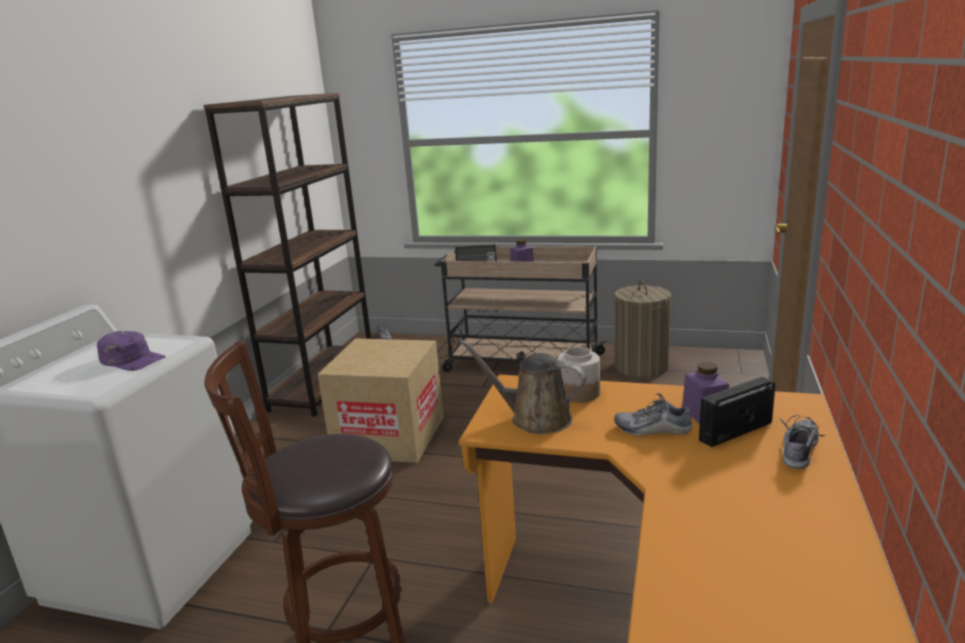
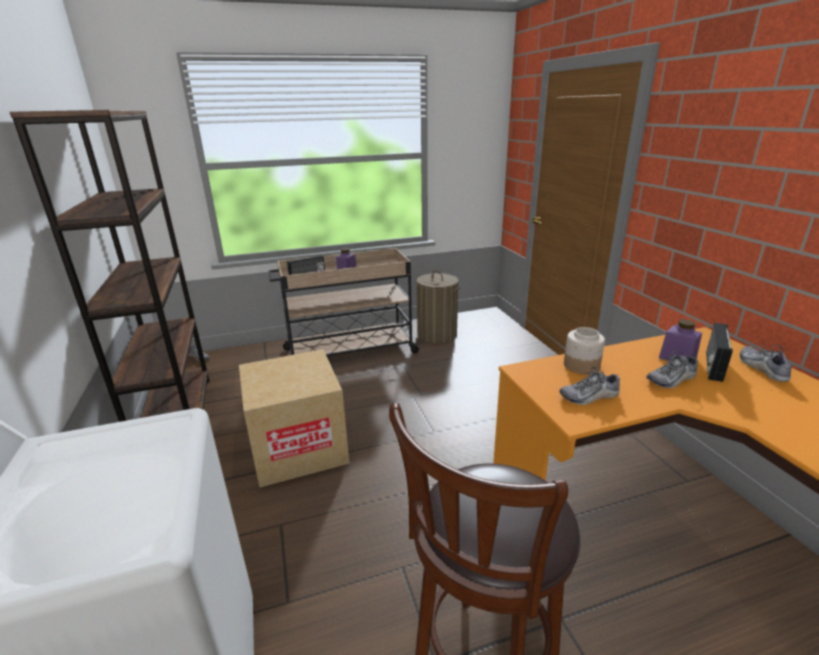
camera: 35 degrees left, 5 degrees up
(133, 359) = (133, 471): purple cap -> none
(535, 418) = (589, 396): brown watering can -> shoe

